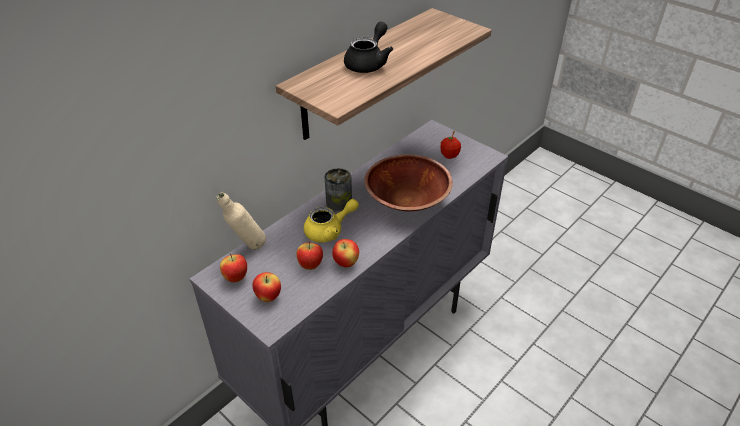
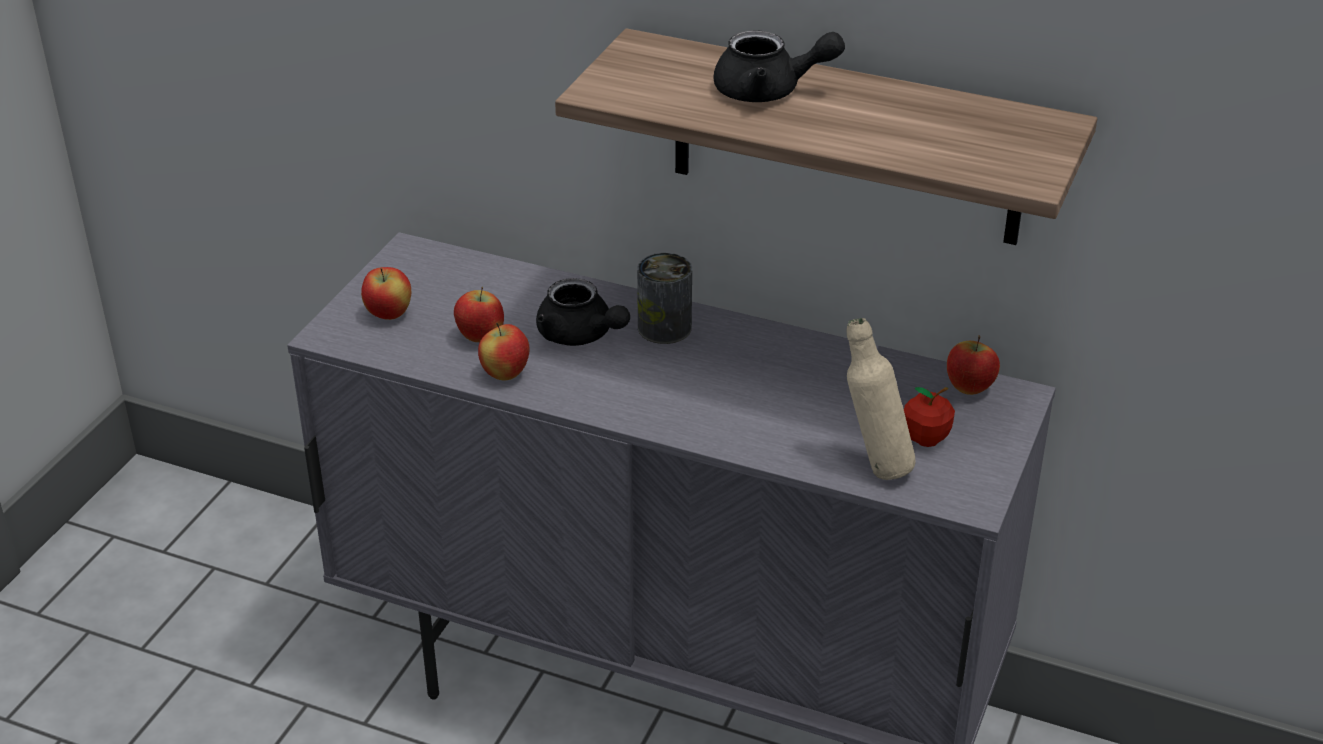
camera: 70 degrees right, 5 degrees down
(236, 278) = (417, 272): apple -> apple (969, 389)
(247, 248) = (490, 264): beige bottle -> beige bottle (874, 466)
(329, 230) = (580, 336): yellow teapot -> black teapot
(407, 200) = (725, 410): brown bowl -> none

